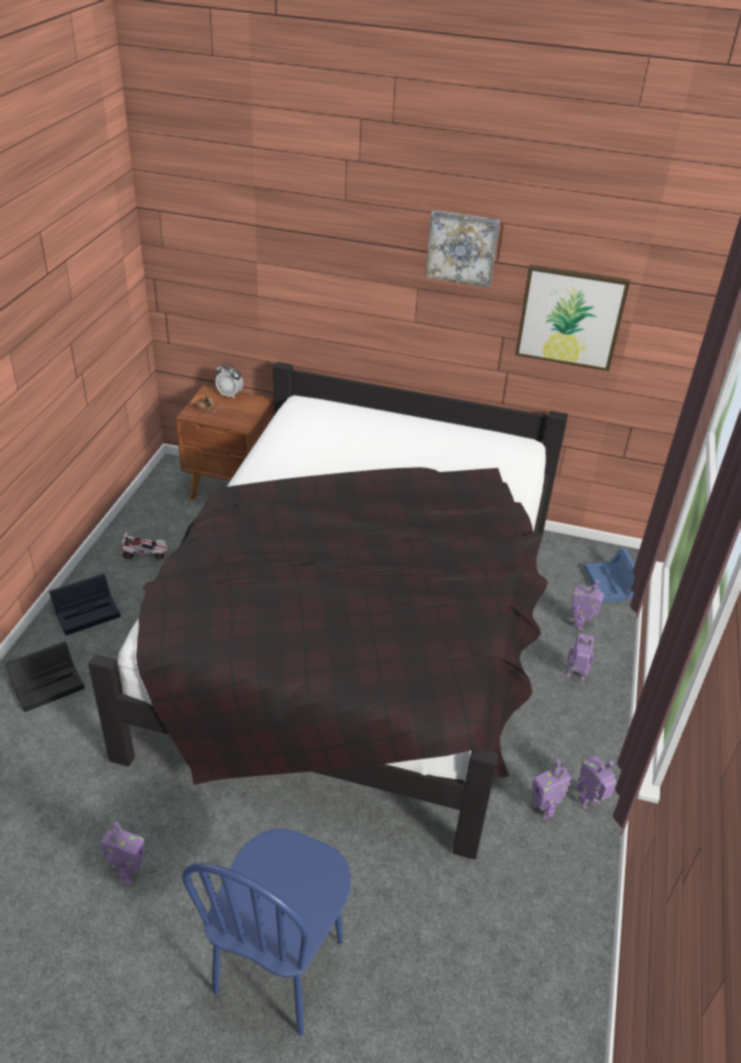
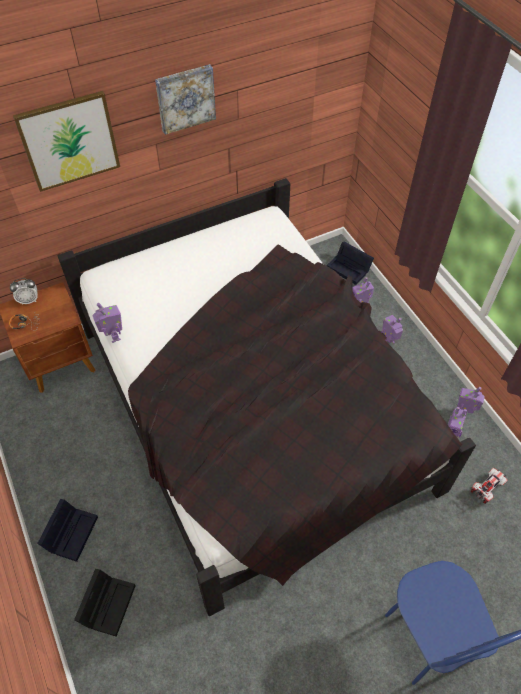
camera: 40 degrees left, 15 degrees up
(128, 872) = (299, 668): toy robot -> toy robot (113, 337)
(145, 553) = (58, 458): toy car -> toy car (487, 487)
(570, 317) = (274, 112): picture -> picture (69, 141)
(612, 584) = (350, 268): blue storage box -> black storage box

